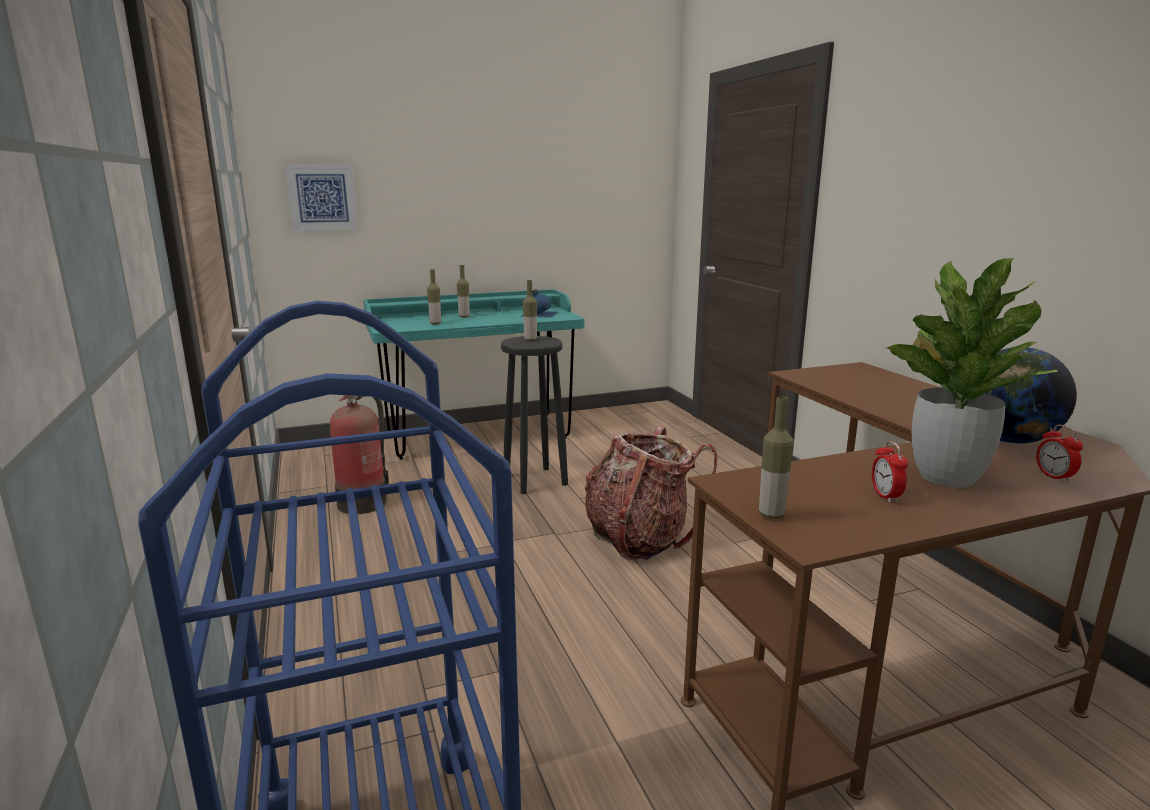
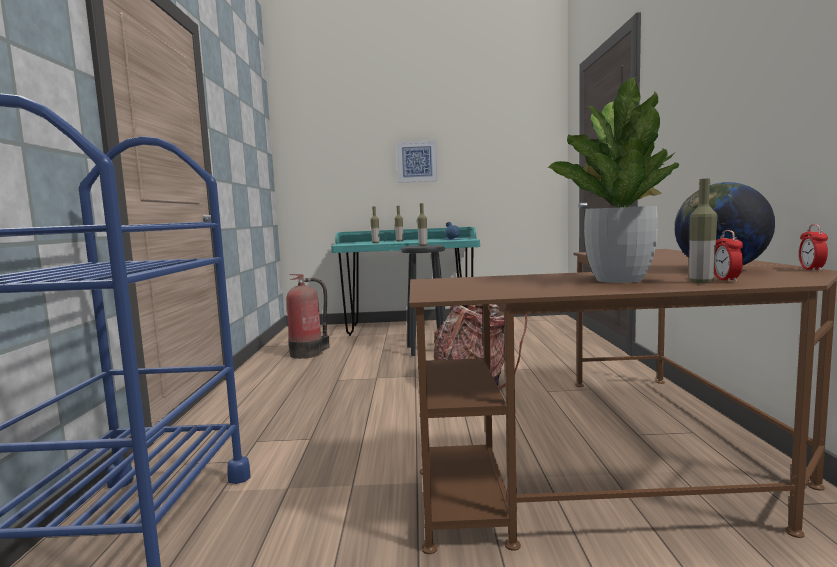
camera: 20 degrees right, 10 degrees down
(322, 197) = (317, 167): picture -> picture (416, 161)
(771, 515) = (434, 288): bottle -> bottle (701, 282)
(885, 496) = (544, 284): alarm clock -> alarm clock (811, 270)

